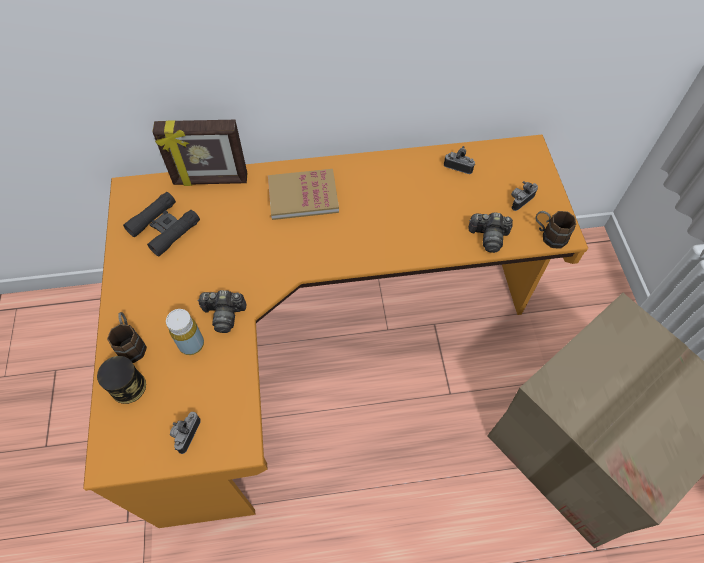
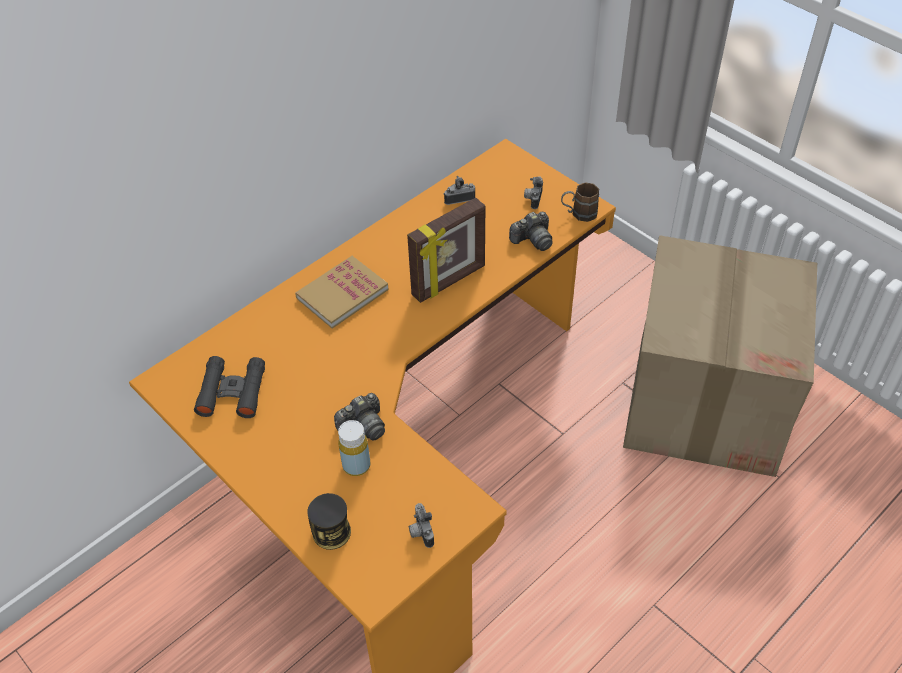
camera: 35 degrees left, 10 degrees down
(131, 344) = (299, 499): brown mug -> none
(210, 181) = (238, 329): picture frame -> picture frame (449, 281)

